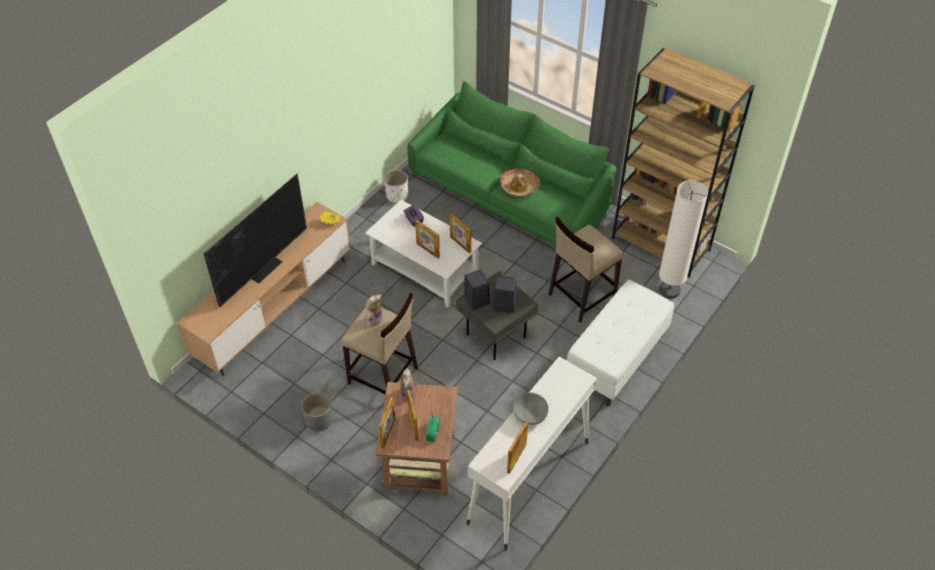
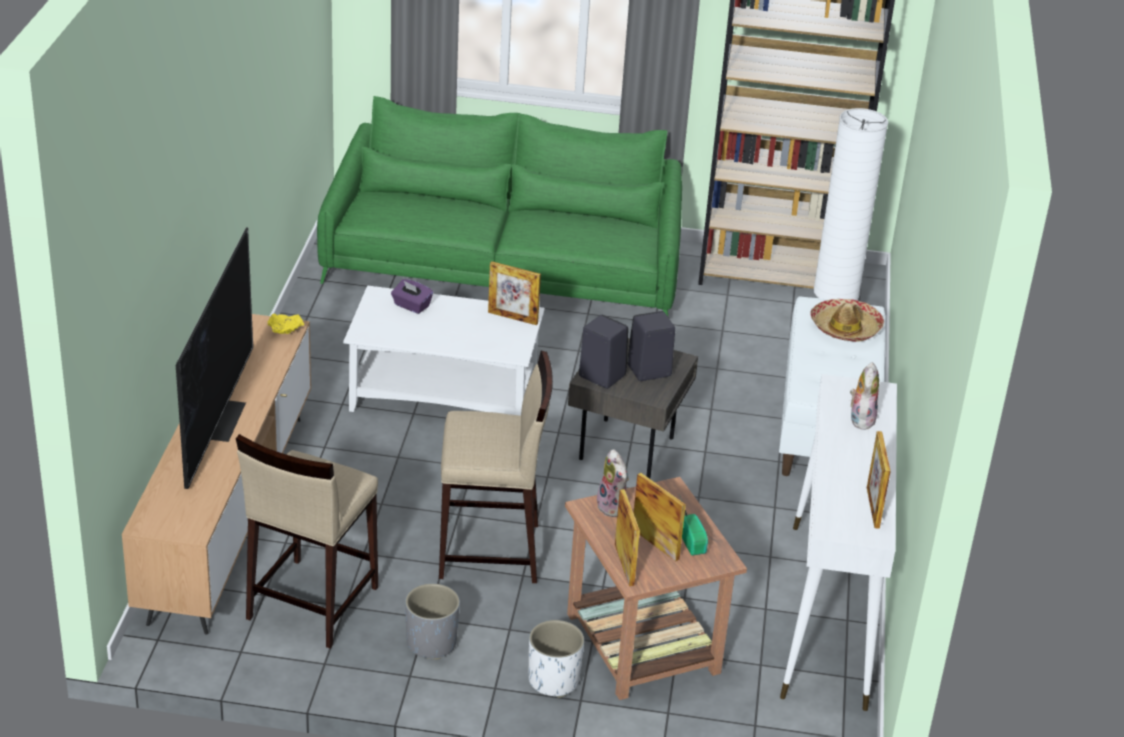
camera: 30 degrees left, 15 degrees down
(374, 319) = (477, 426): plush toy -> plush toy (860, 418)
(396, 196) = (317, 312): white planter -> white planter (553, 680)
(428, 250) = (467, 337): picture frame -> none
(519, 186) = (539, 229): hat -> hat (845, 328)
(529, 414) = (843, 451): grey bowl -> none
(581, 296) = (712, 365): beige stool -> beige stool (311, 603)

